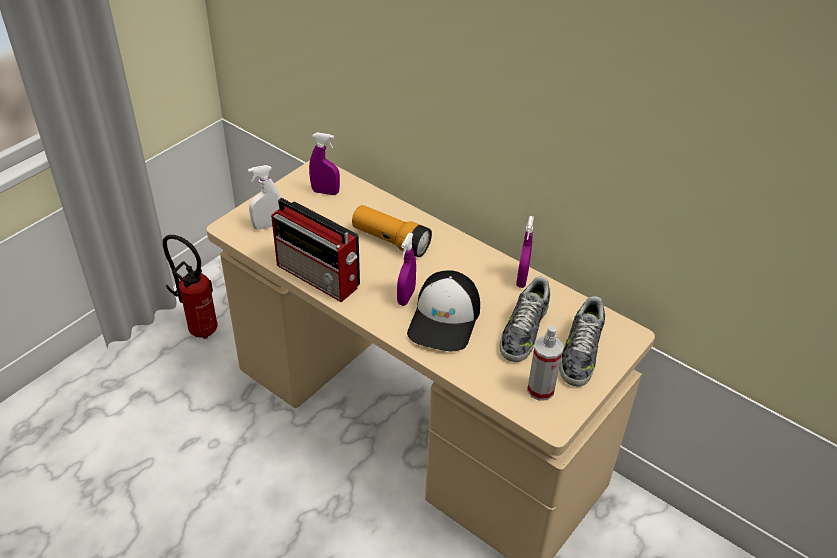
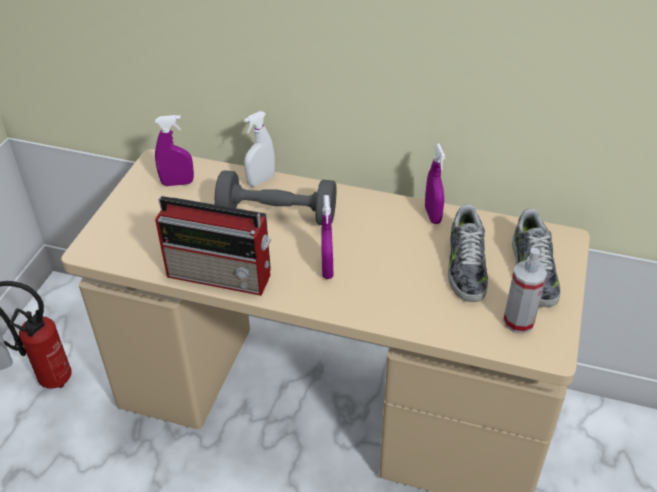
camera: 20 degrees left, 0 degrees up
(267, 226) = (132, 237): white spray bottle -> white spray bottle (261, 180)
(391, 241) = (277, 214): flashlight -> grey dumbbell
(445, 319) = (381, 280): cap -> none

